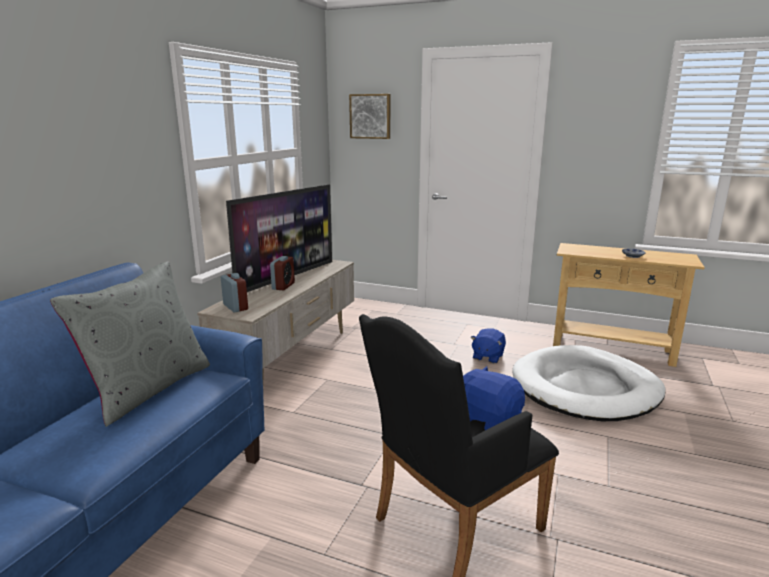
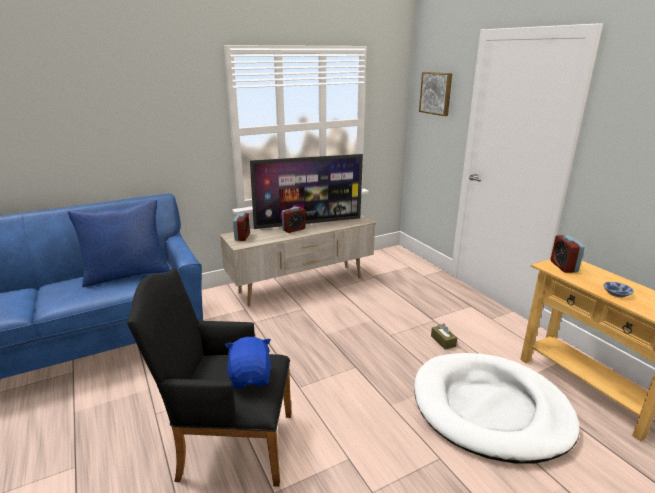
camera: 40 degrees right, 5 degrees up
(148, 389) = (127, 274): grey pillow -> blue pillow
(487, 357) = (443, 341): blue plush toy -> brown tissue box
(576, 250) = (563, 267): none -> alarm clock

